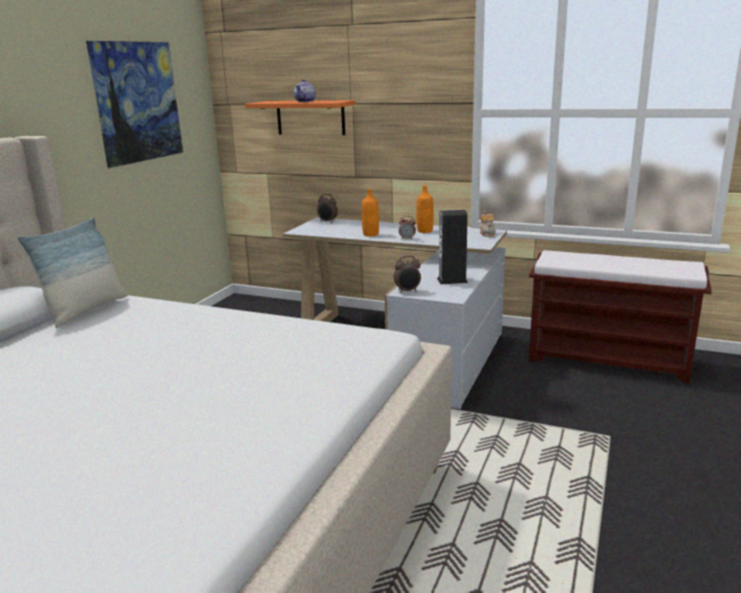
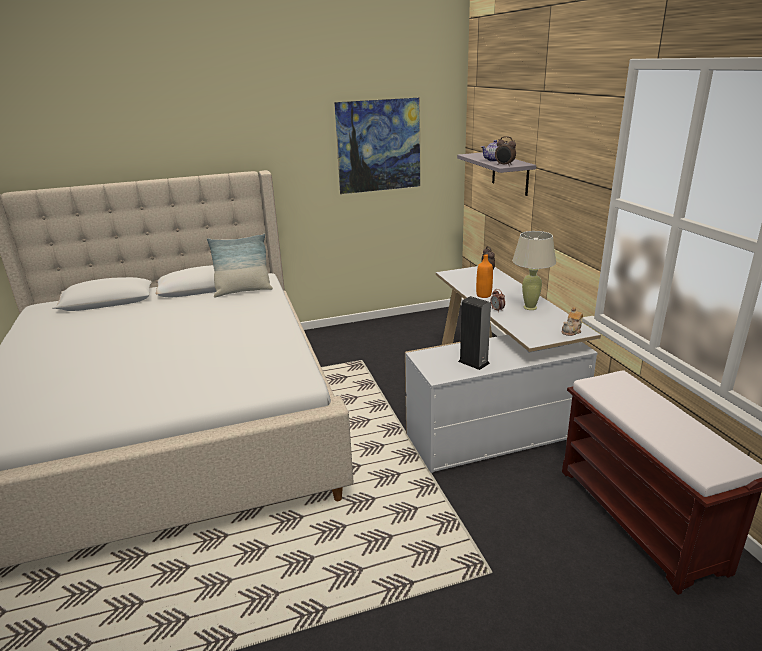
camera: 50 degrees right, 5 degrees up
(310, 117) = (510, 173): orange shelf -> grey shelf
(407, 291) = (423, 356): alarm clock -> alarm clock (504, 165)
(425, 231) = (530, 307): orange bottle -> beige table lamp

